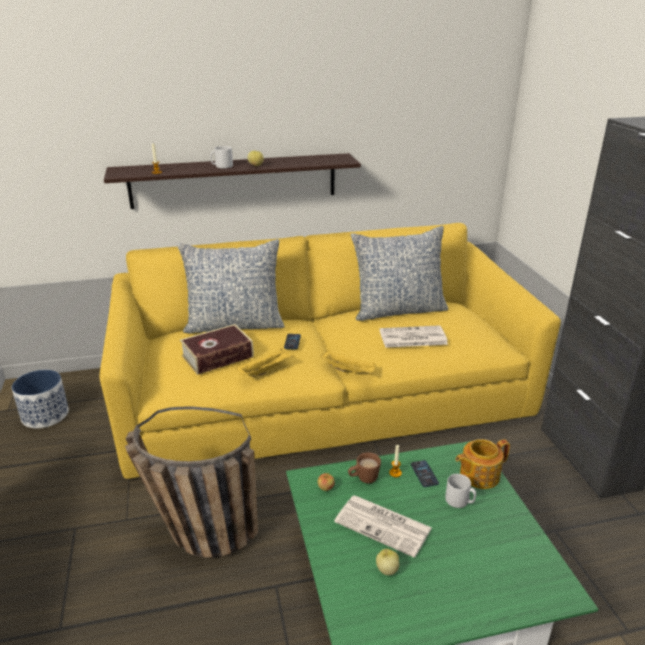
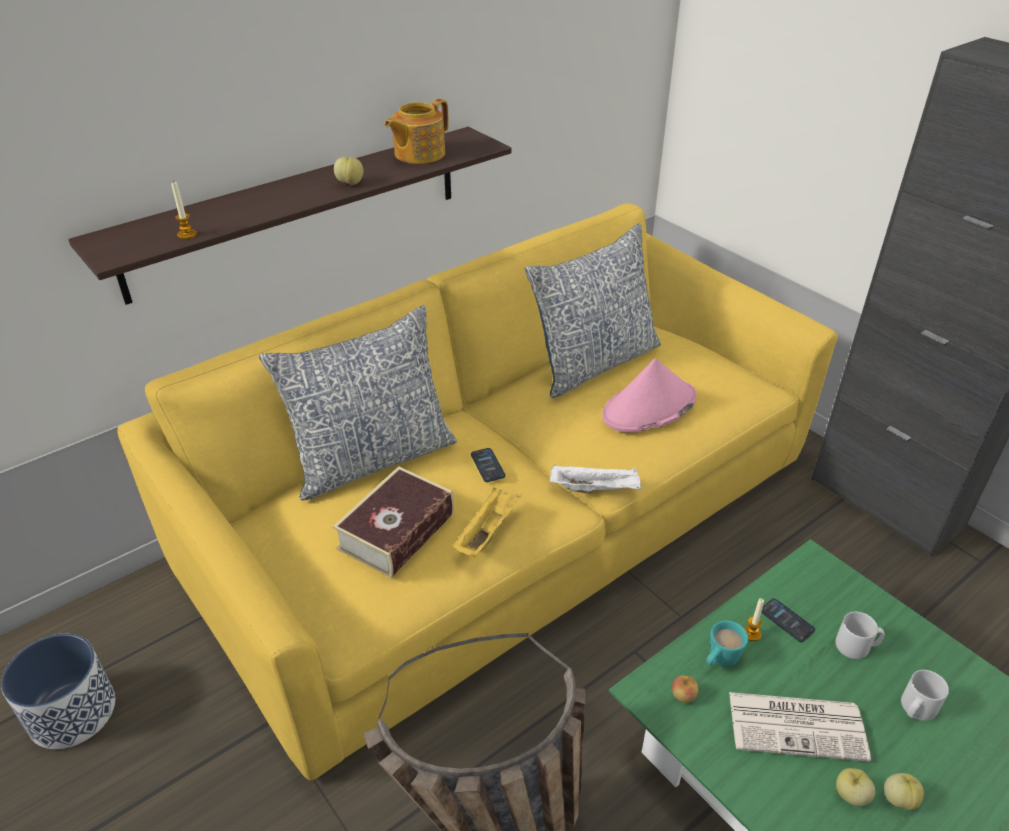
camera: 25 degrees left, 10 degrees up
(222, 166) = (293, 196): grey mug -> grey mug (916, 709)
(348, 370) = (595, 489): yellow tray -> white tray
(363, 479) = (720, 660): brown mug -> turquoise mug
(412, 338) = (649, 407): newspaper -> pink hat
(417, 583) = (898, 799): none -> apple
(478, 475) = (848, 596): teapot -> teapot (418, 154)

